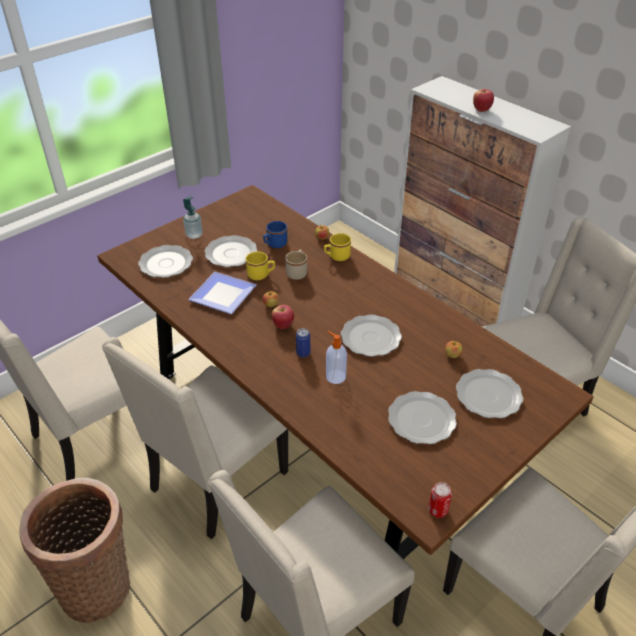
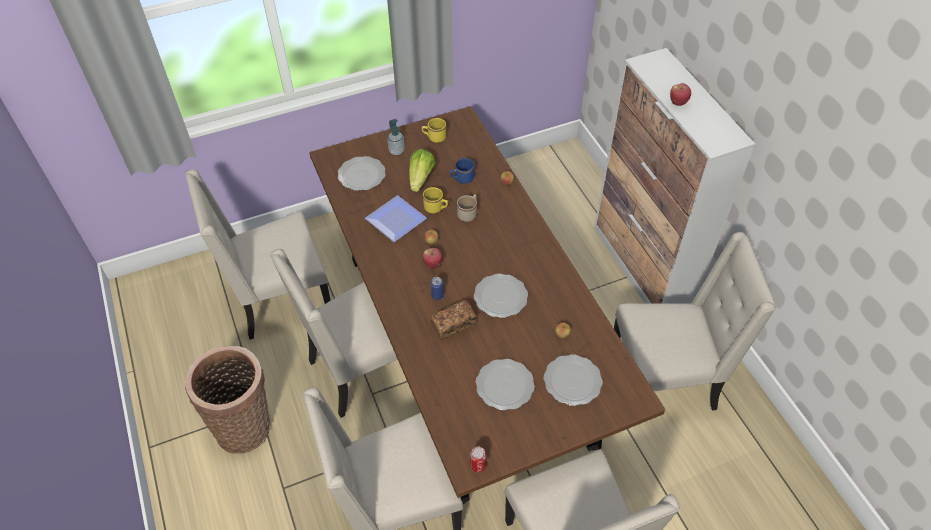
camera: 20 degrees right, 10 degrees up
(231, 253) = (420, 178): plate -> lettuce
(335, 376) = (453, 325): soap dispenser -> bread
(336, 257) = (510, 206): yellow mug -> yellow mug (434, 137)

